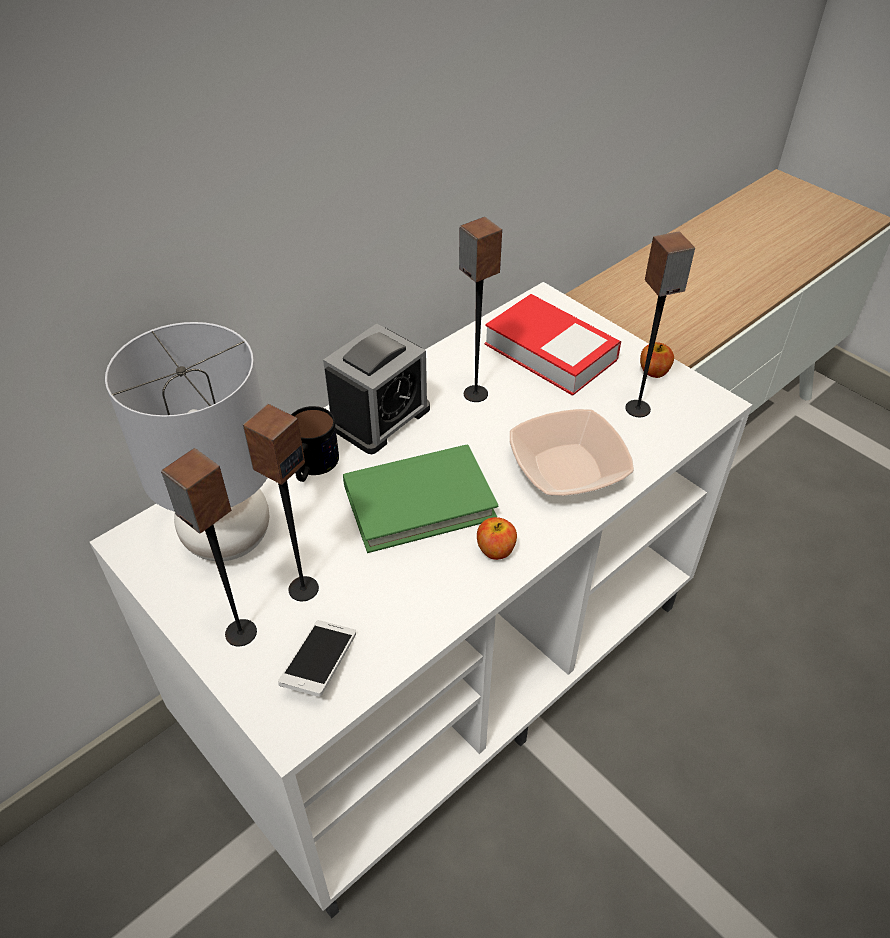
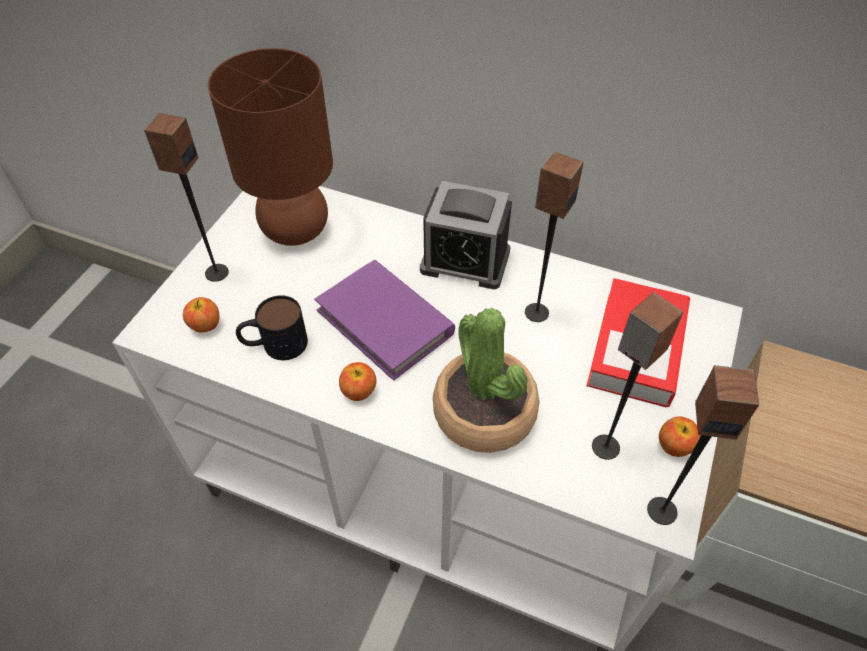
camera: 65 degrees right, 5 degrees up
(228, 536) = (296, 230): grey table lamp -> brown table lamp
(303, 588) = (267, 288): speaker -> speaker (662, 510)
(312, 467) = (386, 244): mug -> mug (274, 344)
(320, 665) = (205, 325): phone -> apple
(419, 502) = (385, 322): green book -> purple book
(567, 468) = (485, 412): bowl -> potted plant

